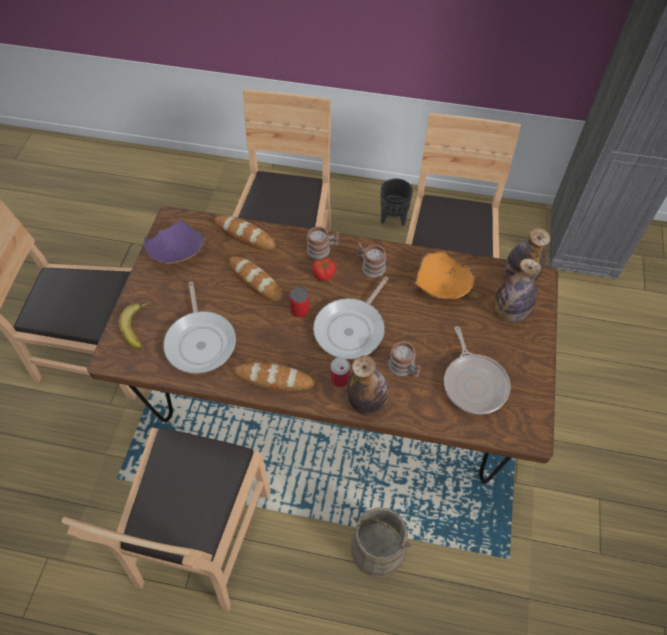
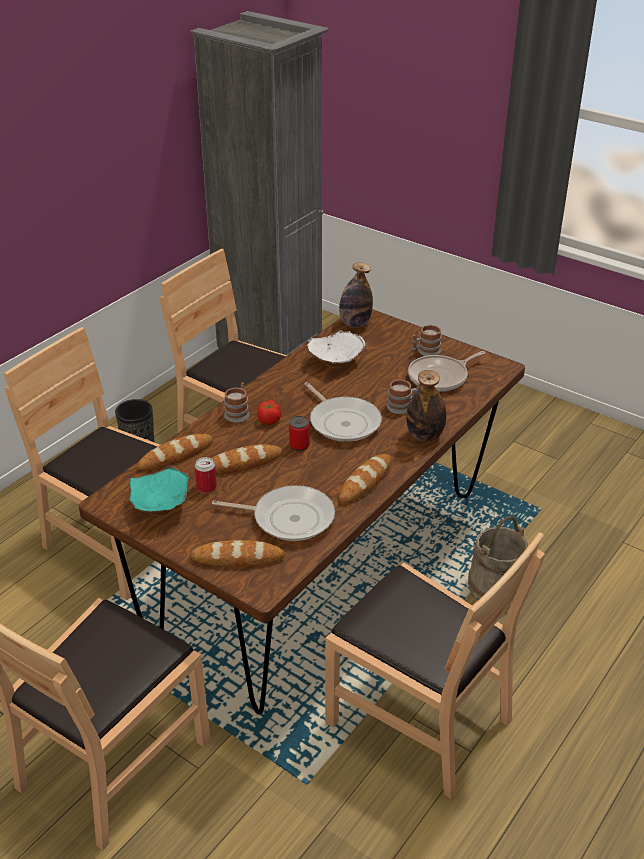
camera: 65 degrees left, 20 degrees down
(140, 327) = (238, 558): banana -> bread
(178, 255) = (161, 508): purple bowl -> turquoise bowl
(339, 379) = (391, 443): can -> can (206, 487)
(370, 266) = (281, 392): mug -> mug (425, 352)
(442, 287) = (335, 362): orange bowl -> white bowl
(474, 383) = (440, 377): frying pan -> frying pan turned 135 degrees clockwise
(509, 313) = (386, 339): bottle -> none

